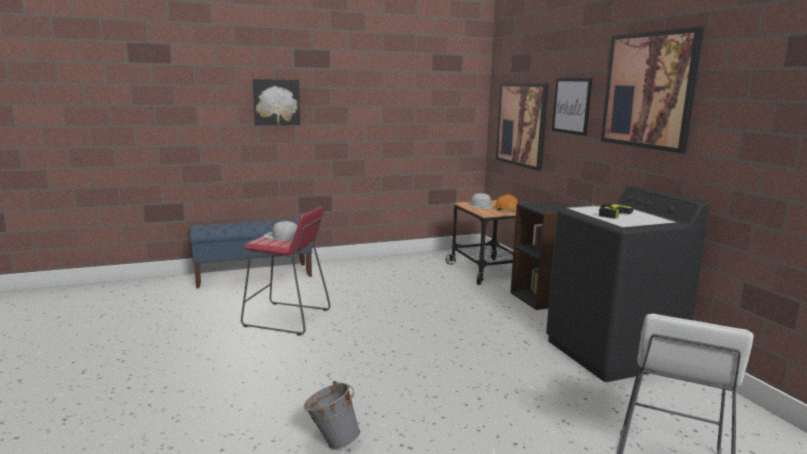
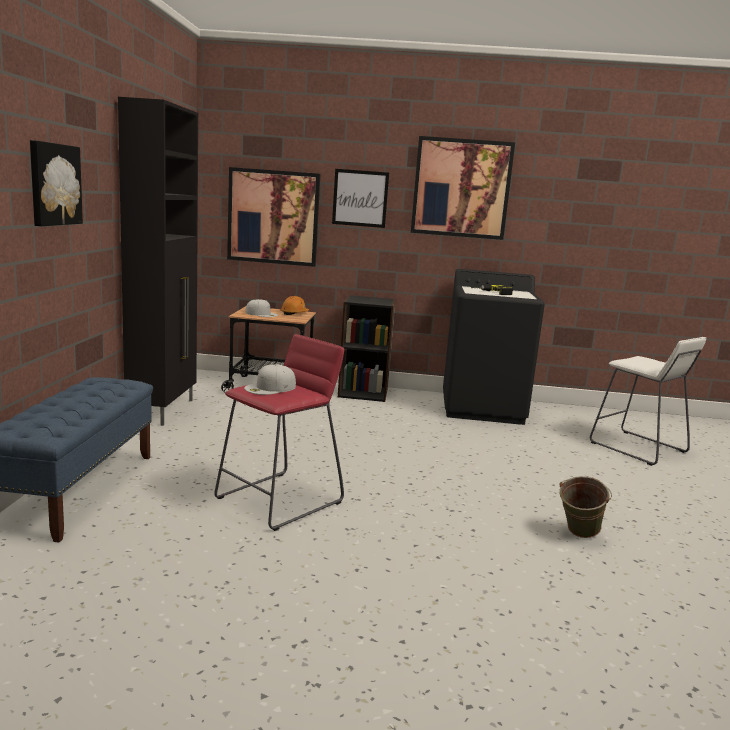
camera: 65 degrees left, 0 degrees up
(332, 441) = (577, 535): grey bucket -> green bucket
(388, 260) = (163, 410): none -> black cabinet

